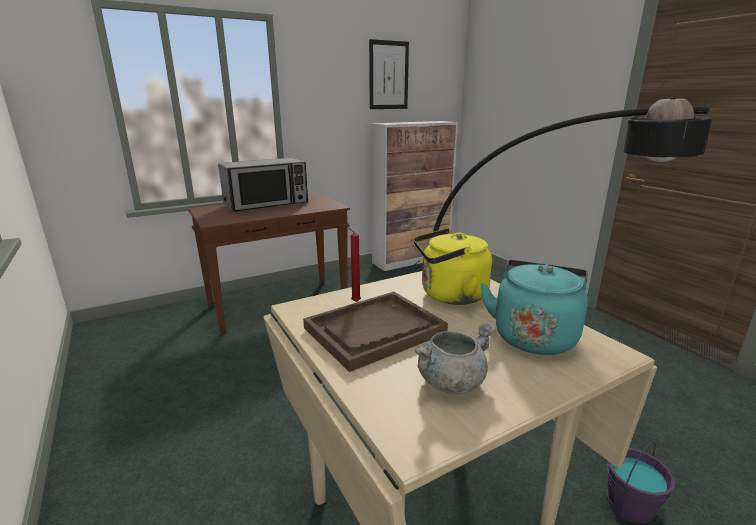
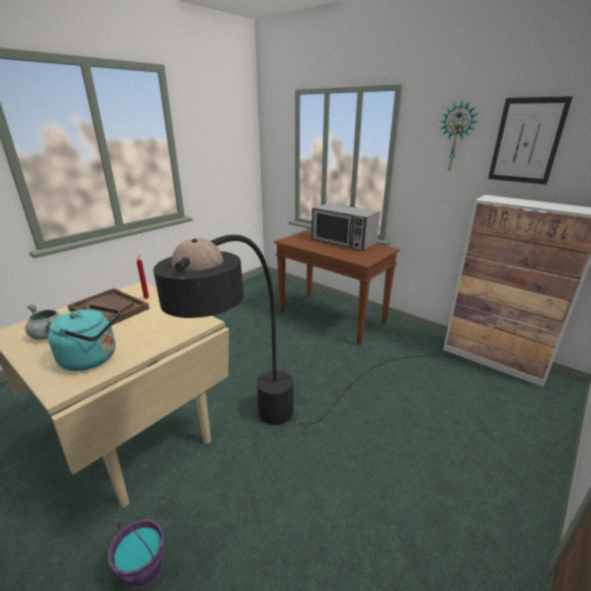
camera: 70 degrees right, 5 degrees up
(337, 73) = (456, 137): none -> wall clock
(449, 295) = (157, 325): yellow kettle -> none

